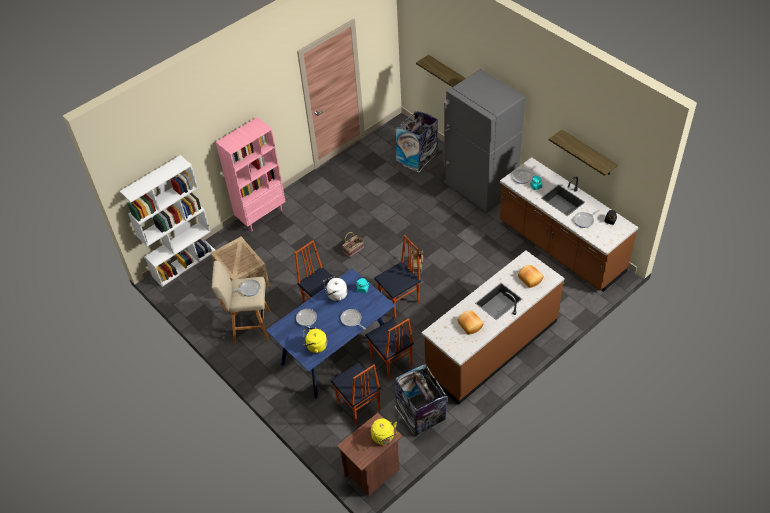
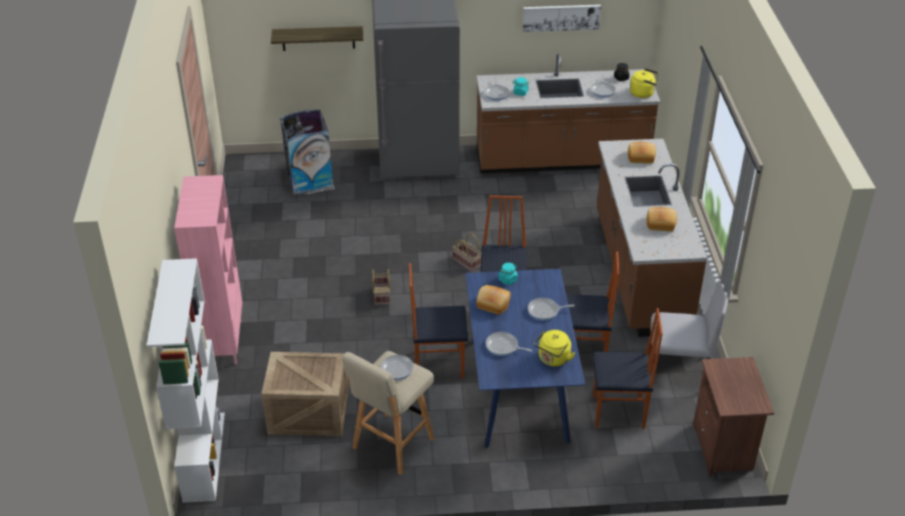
camera: 55 degrees left, 10 degrees down
(336, 295) = (492, 305): white kettle -> bread
(384, 437) = (742, 372): yellow kettle -> yellow kettle (643, 93)
(421, 415) = (679, 369): trash can -> grey chair
(588, 153) = (561, 17): shelf -> picture

